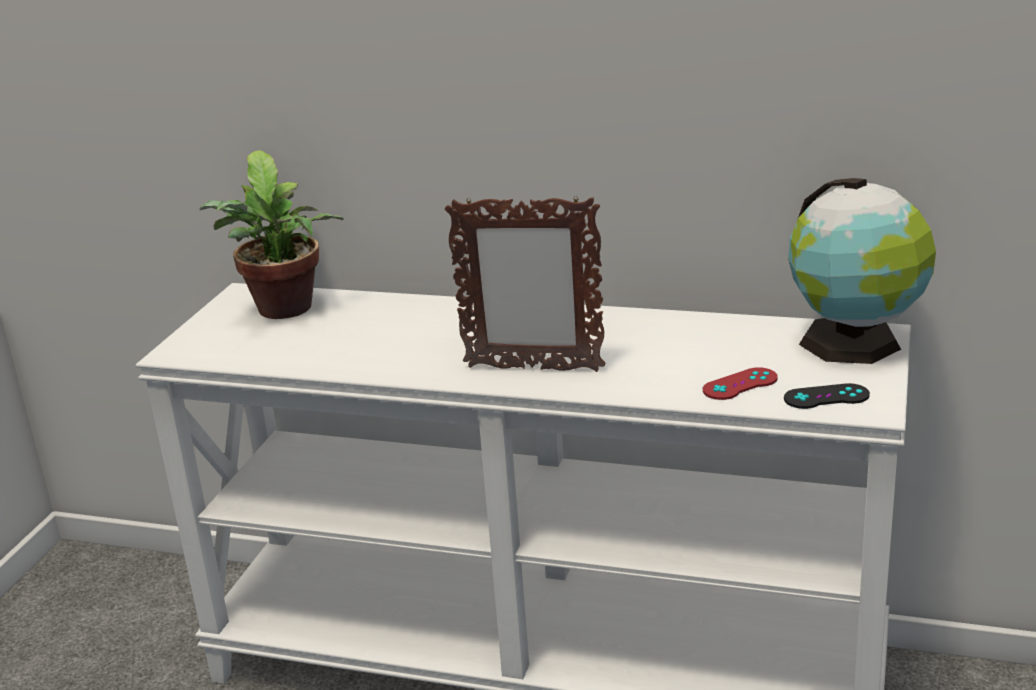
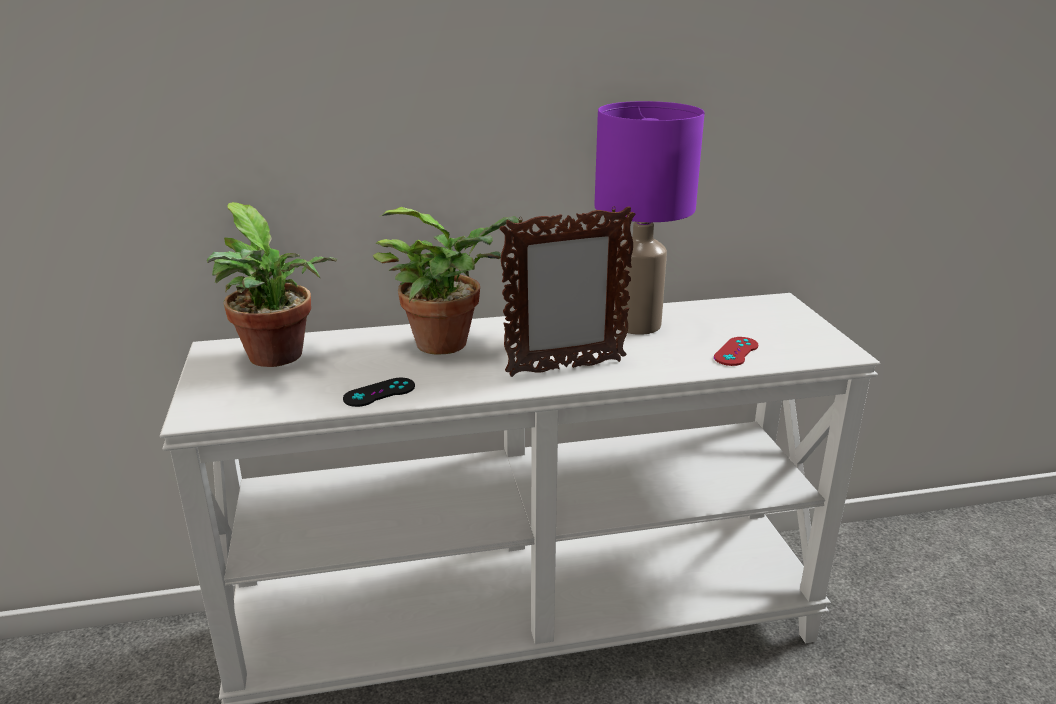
camera: 30 degrees left, 0 degrees up
(450, 321) = (449, 342): none -> potted plant
(667, 335) = (638, 325): none -> purple table lamp
(826, 397) = (805, 350): black game controller -> black game controller (379, 392)
(855, 343) = (774, 310): globe -> none

